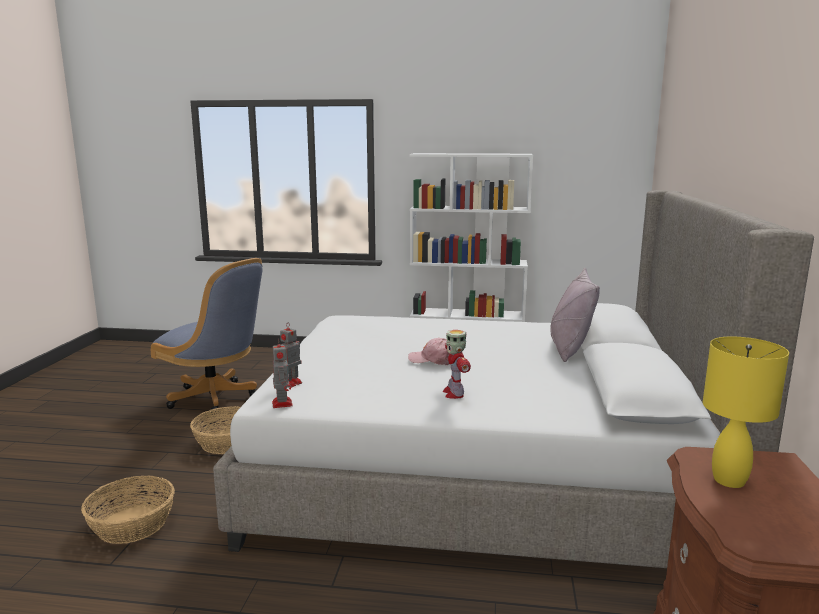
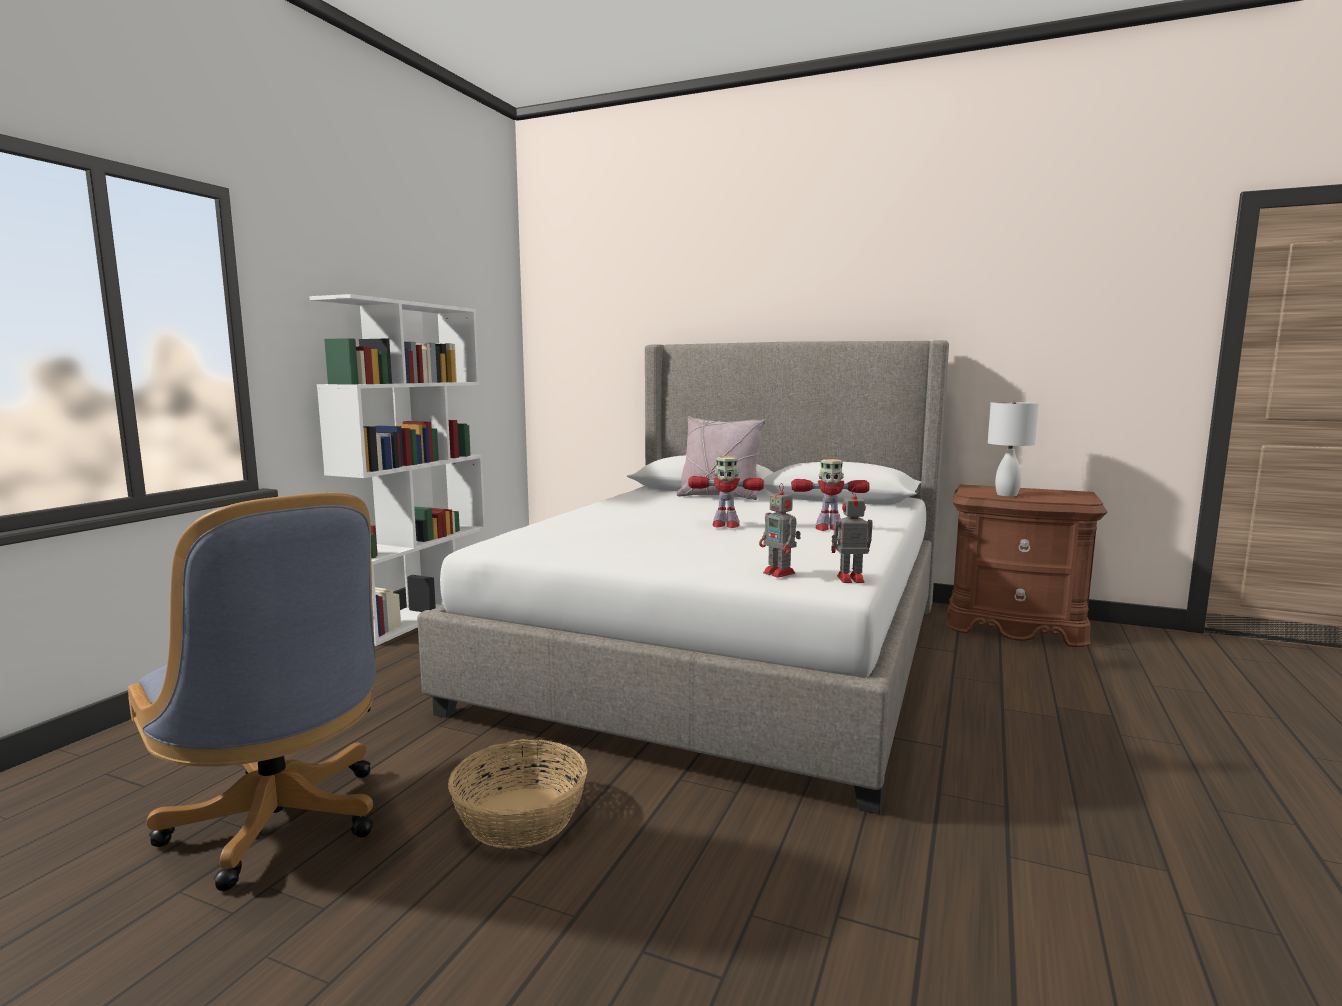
camera: 75 degrees left, 5 degrees down
(132, 524) = (794, 923): basket -> none
(218, 400) = (284, 830): blue office chair -> blue office chair turned 90 degrees clockwise
(433, 359) = (725, 525): pink cap -> toy robot
(728, 480) = (1006, 494): yellow table lamp -> white table lamp

